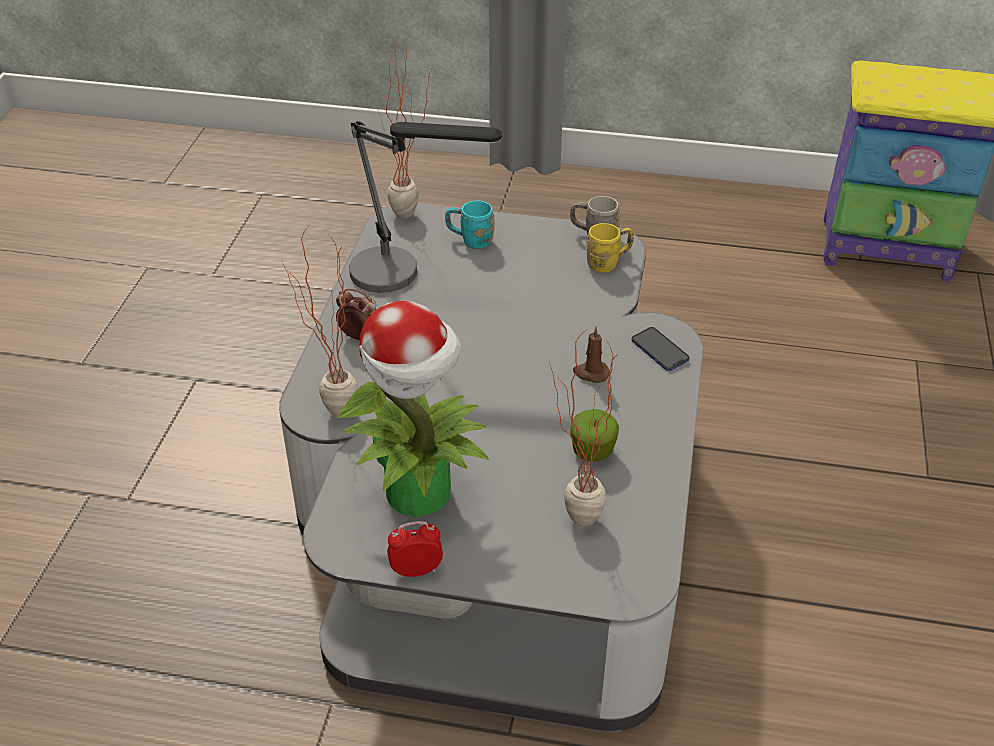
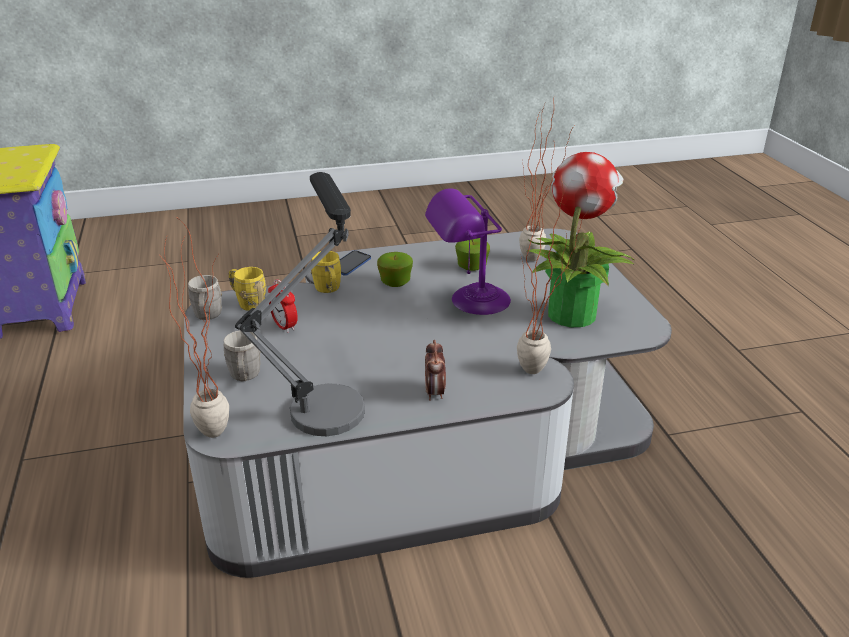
camera: 115 degrees left, 10 degrees down
(416, 571) = (631, 297): alarm clock -> alarm clock (284, 326)
(470, 240) = (245, 377): turquoise mug -> grey mug
(505, 417) = (469, 302): none -> purple table lamp
(590, 373) = (395, 282): brown candle -> apple
(602, 320) = (329, 290): none -> yellow mug

